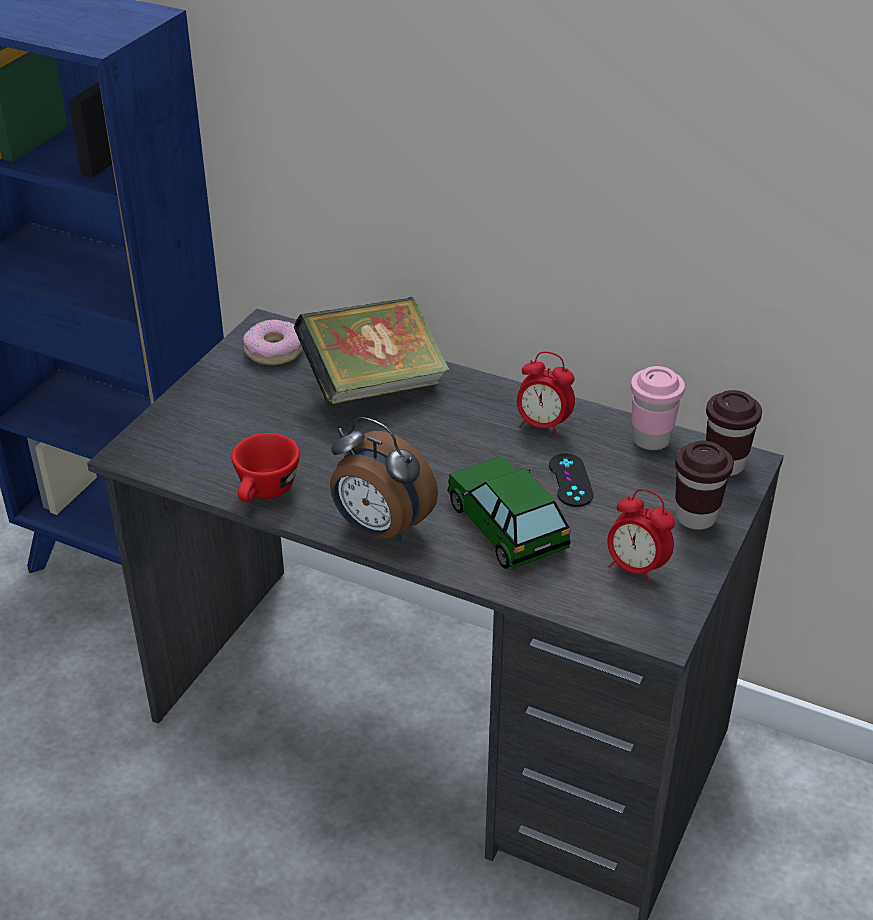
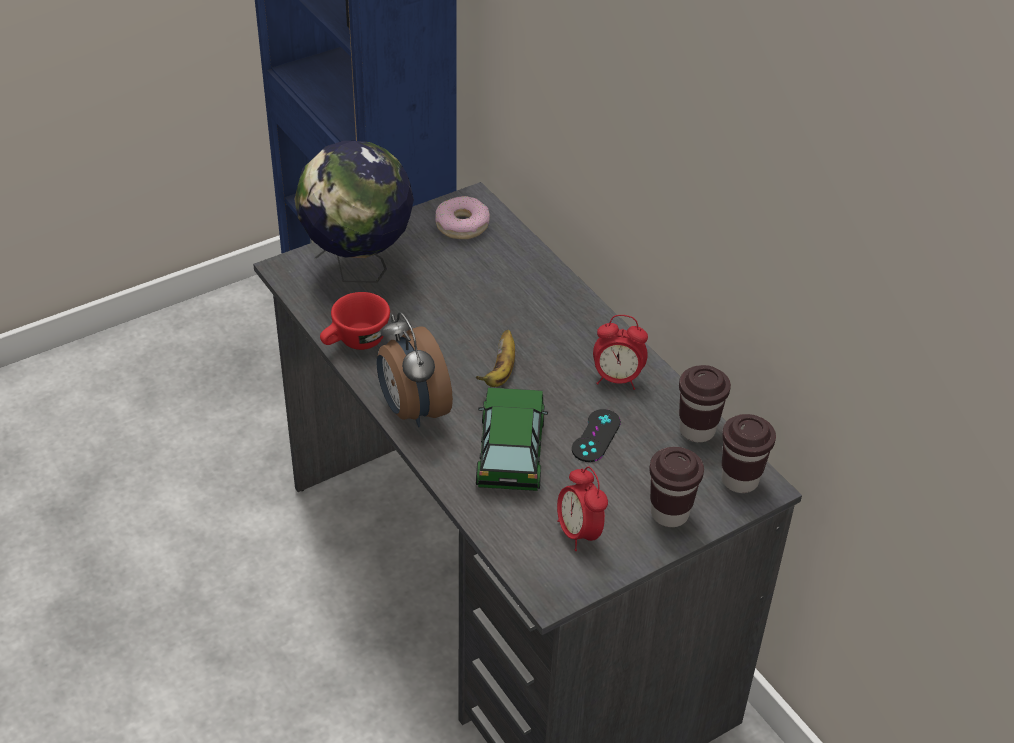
camera: 30 degrees right, 5 degrees up
(206, 427) = (358, 270): none -> globe
(373, 386) = (512, 287): book -> none
(432, 462) = (500, 372): none -> banana
(542, 426) = (617, 379): alarm clock -> alarm clock turned 45 degrees counterclockwise
(651, 439) = (697, 430): pink cup -> brown cup

